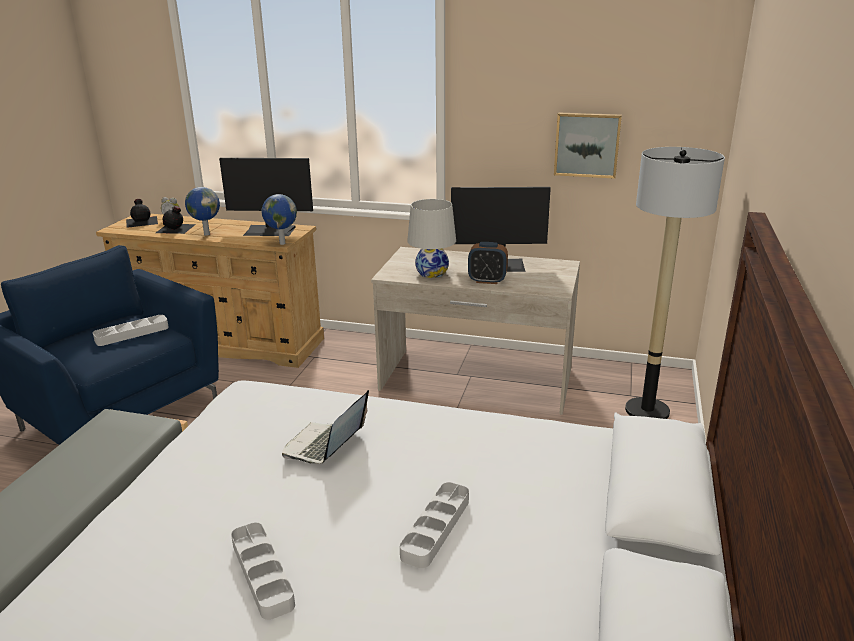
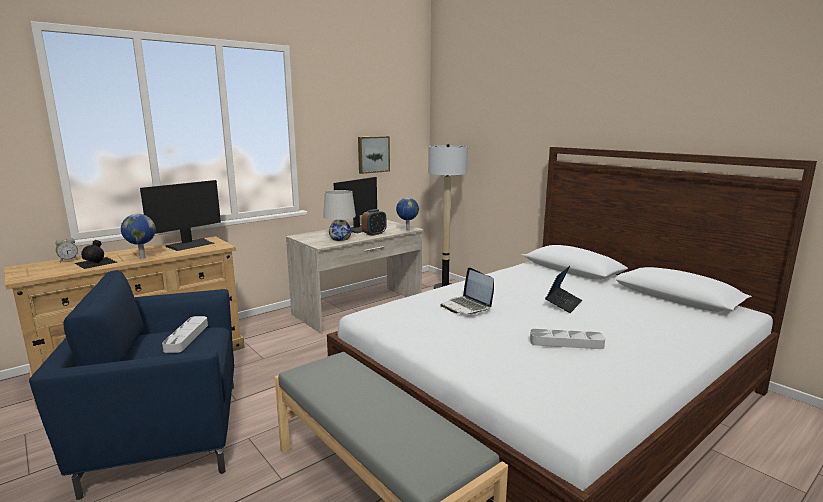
camera: 55 degrees left, 10 degrees down
(142, 221) = (37, 268): black bottle -> none
(281, 243) = (224, 246): globe -> globe (407, 230)
(436, 528) = (563, 304): grey tray -> laptop

